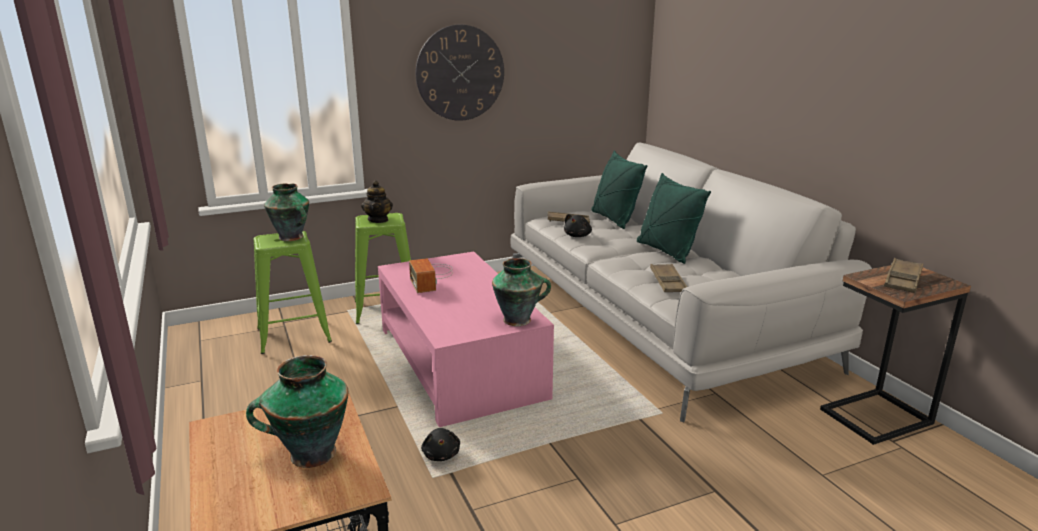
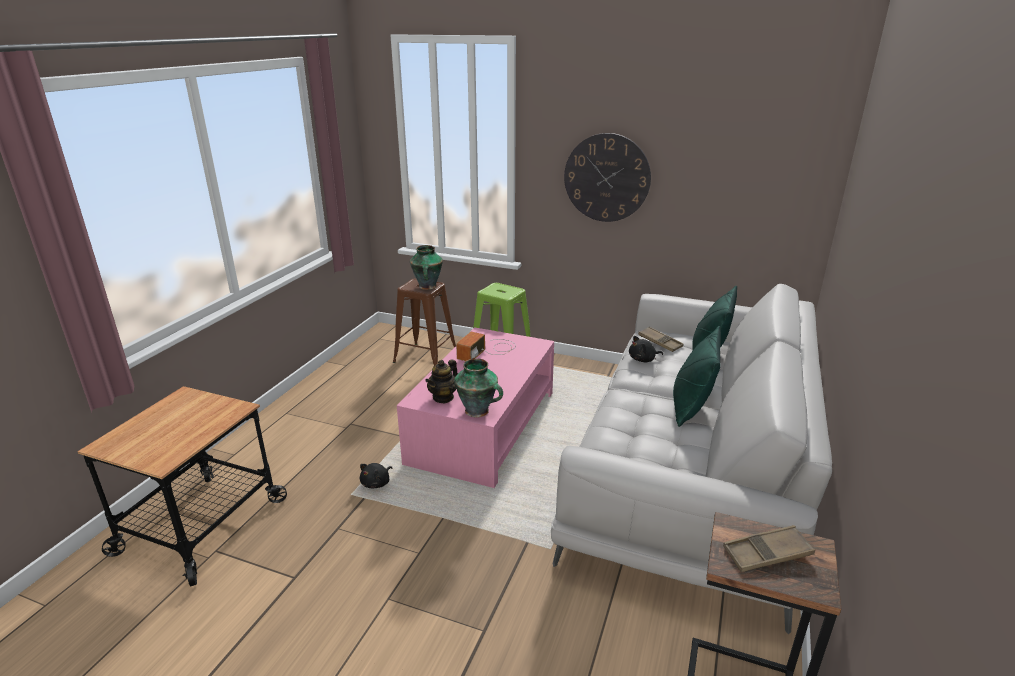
camera: 45 degrees right, 5 degrees up
(294, 335) = (426, 357): green stool -> brown stool
(310, 454) = (181, 433): vase -> none
(378, 220) = (500, 290): teapot -> teapot (443, 397)
(668, 282) = (625, 436): brown tray -> none

